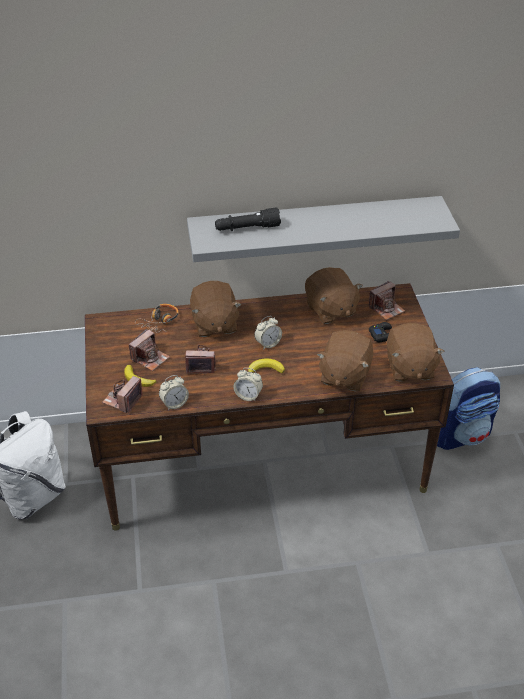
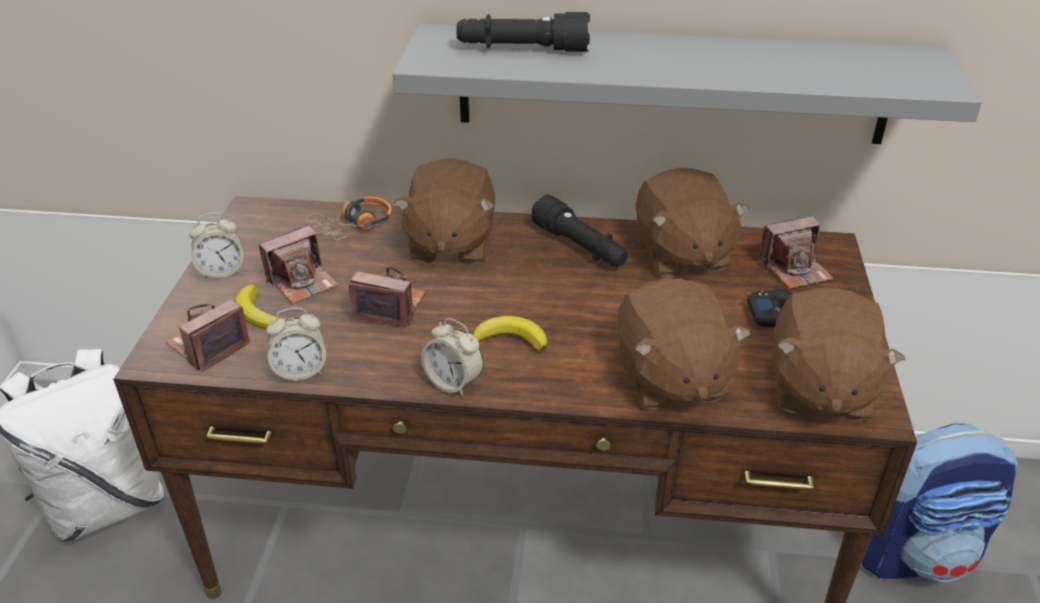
camera: 15 degrees right, 5 degrees down
(268, 344) = (535, 293): alarm clock -> alarm clock (222, 271)
(280, 314) = (580, 247): none -> black flashlight
(344, 375) = (670, 378): brown plush toy -> brown plush toy turned 45 degrees counterclockwise

